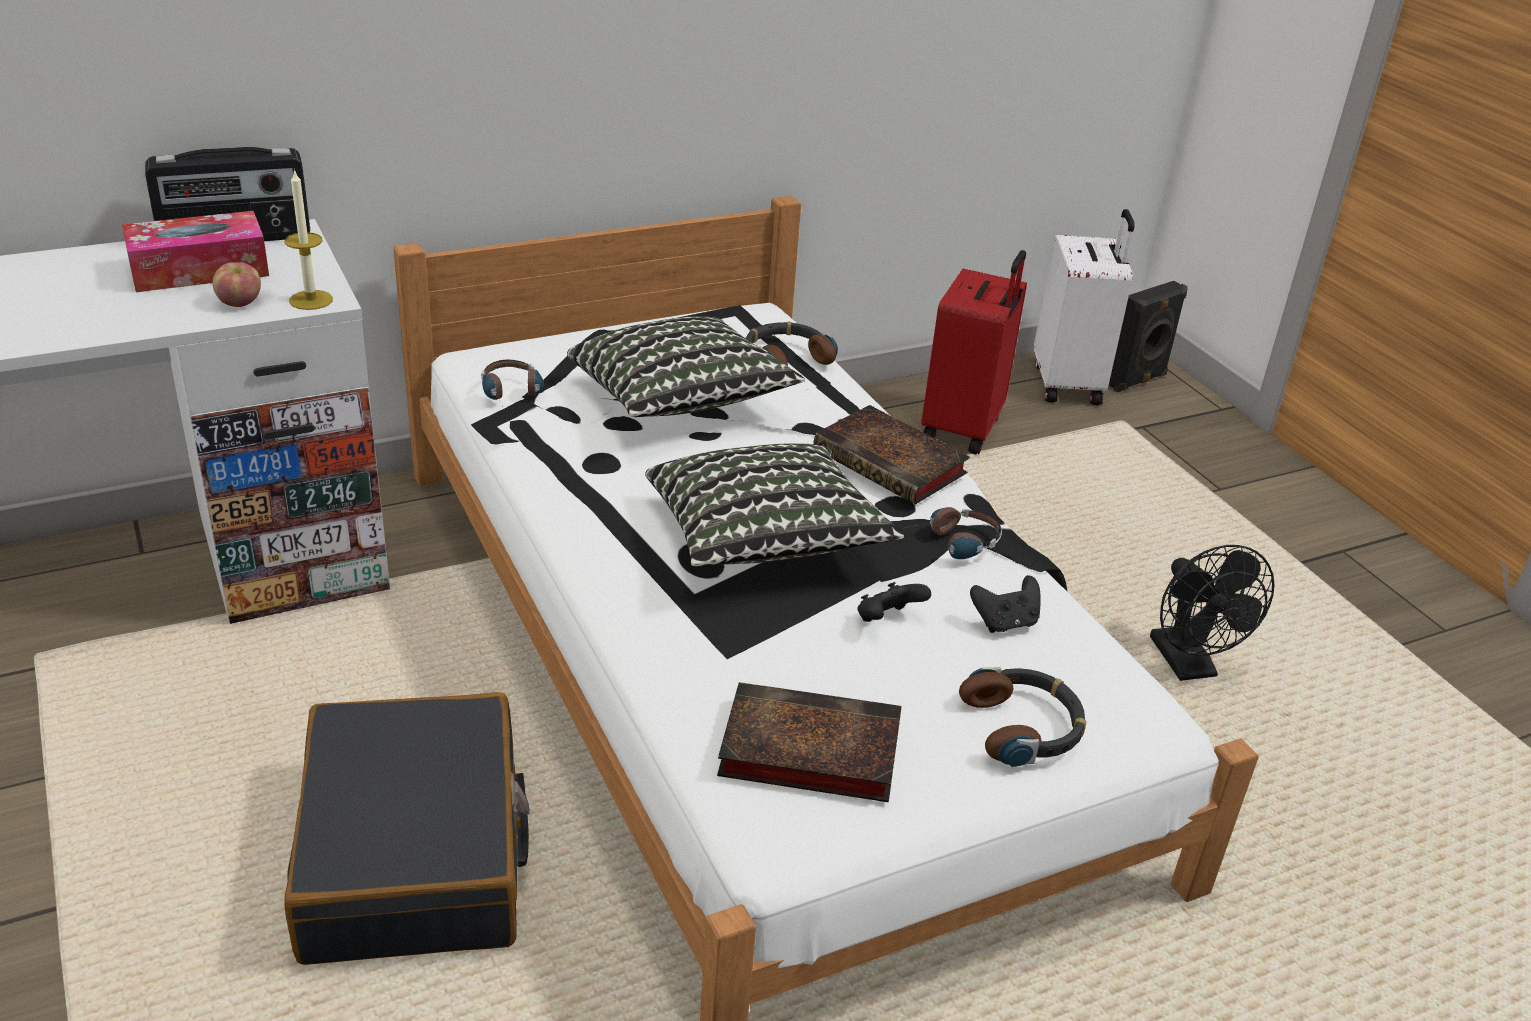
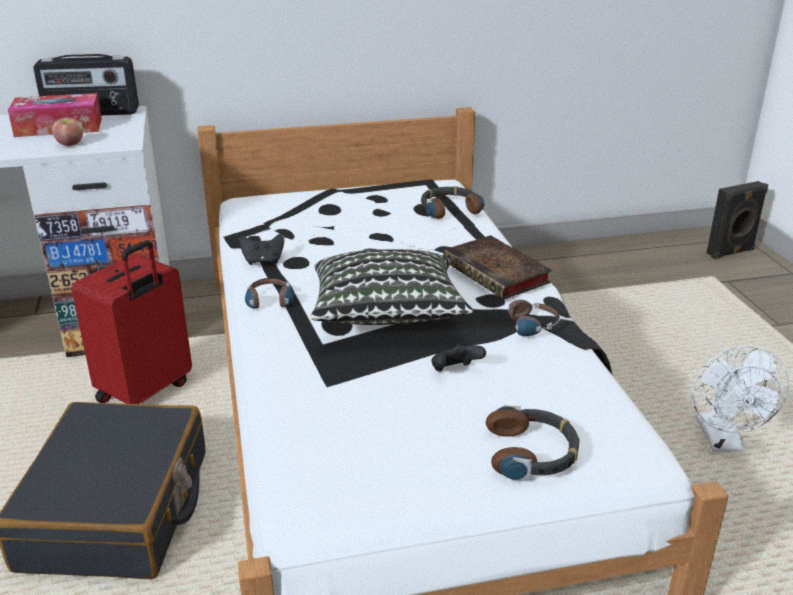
camera: 15 degrees right, 5 degrees down
(311, 300) = (114, 144): candle -> none
(513, 394) = (257, 220): headphones -> headphones (270, 305)
(680, 401) = (365, 230): pillow -> none
(805, 750) = (356, 452): book -> none
(964, 429) = (593, 275): red suitcase -> red suitcase (146, 392)
(1005, 622) = (544, 380): black game controller -> black game controller (263, 261)
(1069, 384) = (678, 252): white suitcase -> none
(1189, 665) = (723, 442): black fan -> white fan

